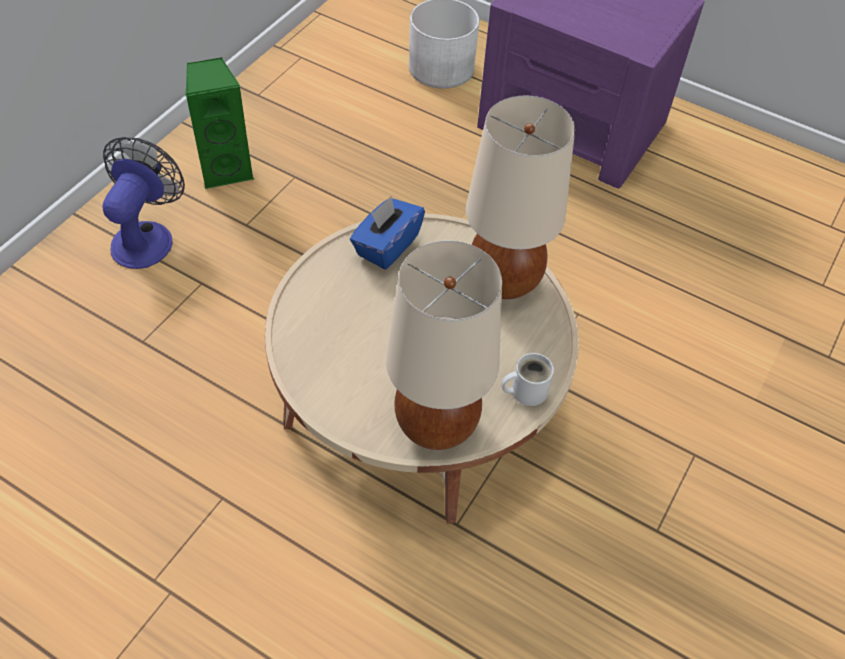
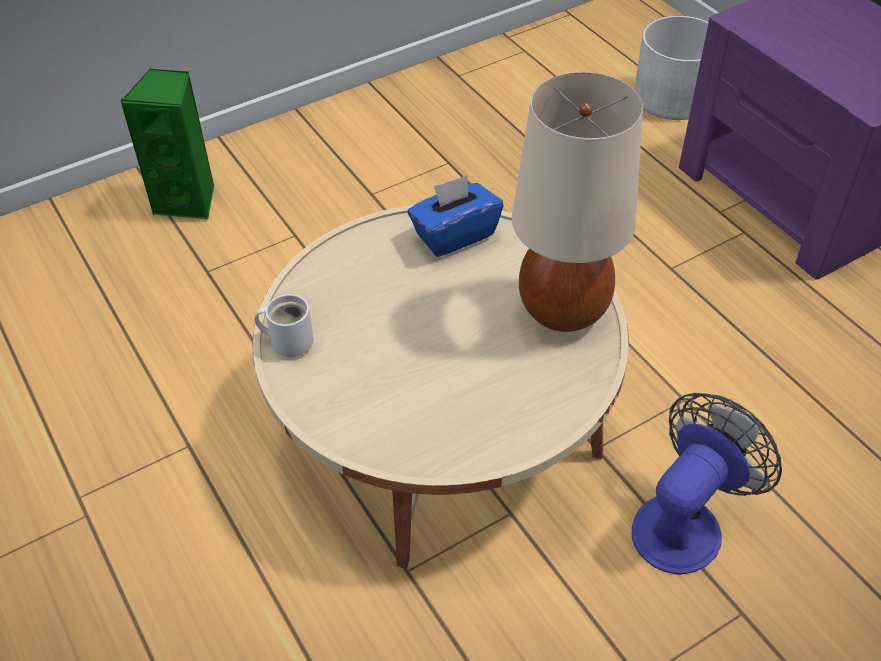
camera: 30 degrees right, 5 degrees down
(146, 236) = (271, 176): fan -> fan (685, 522)
(226, 170) = (384, 137): green speaker -> green speaker (189, 201)
(437, 424) = (390, 431): beige table lamp -> none
(525, 390) = (512, 432): white mug -> white mug (288, 339)

